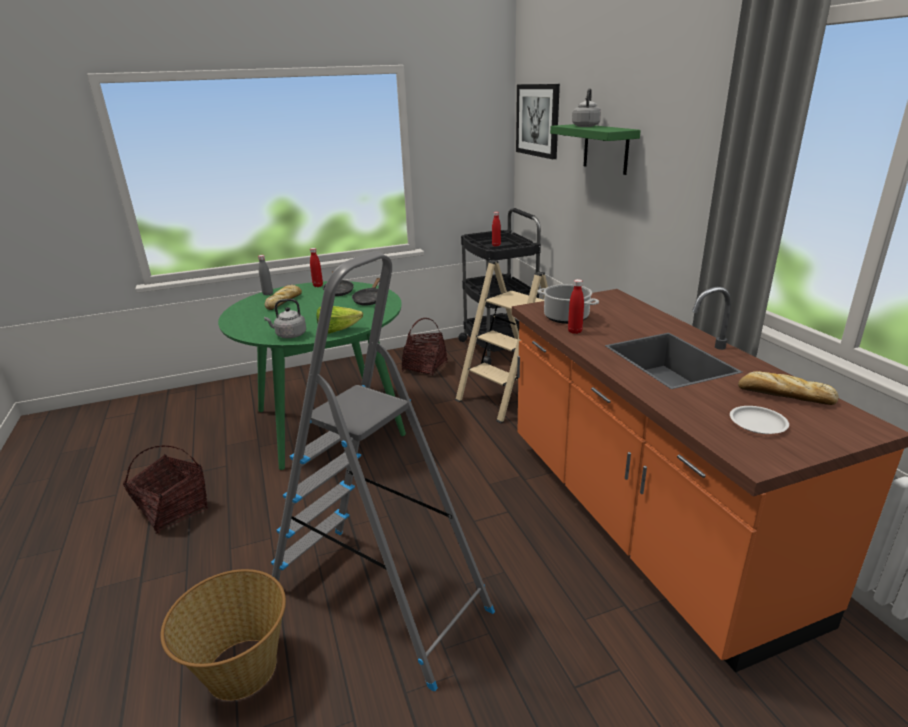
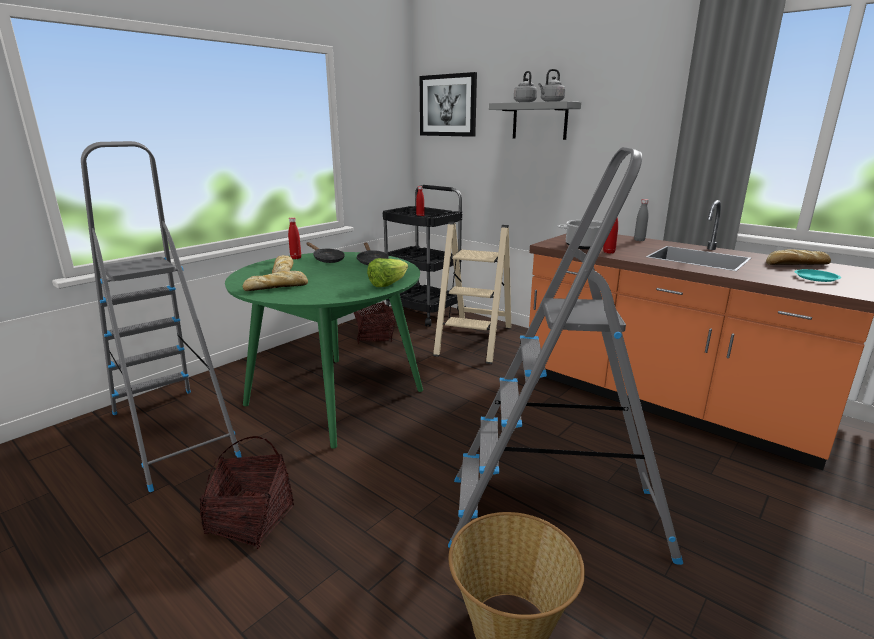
camera: 30 degrees left, 5 degrees down
(195, 421) = (171, 433): none -> grey step ladder
(255, 318) = (277, 287): none -> bread
(268, 293) = (251, 269): grey bottle -> grey bottle (639, 240)
(289, 335) = (345, 293): grey kettle -> grey kettle (551, 101)
(606, 148) = (539, 121): green shelf -> grey shelf
(758, 423) = (816, 278): white plate -> turquoise plate

